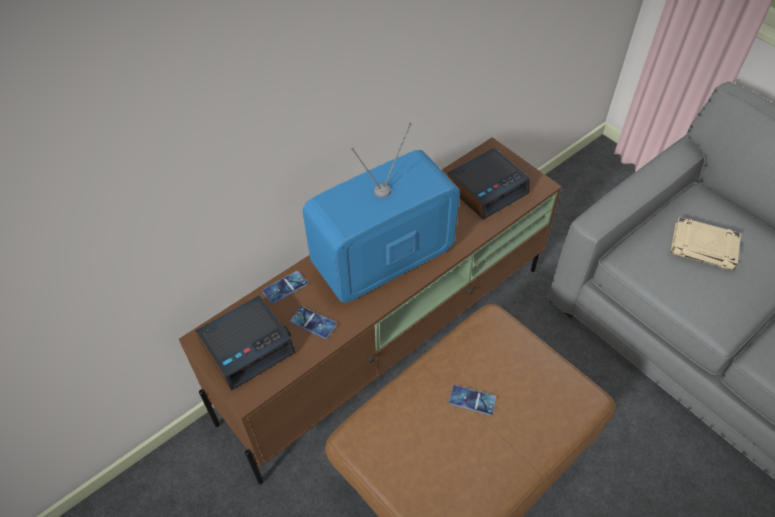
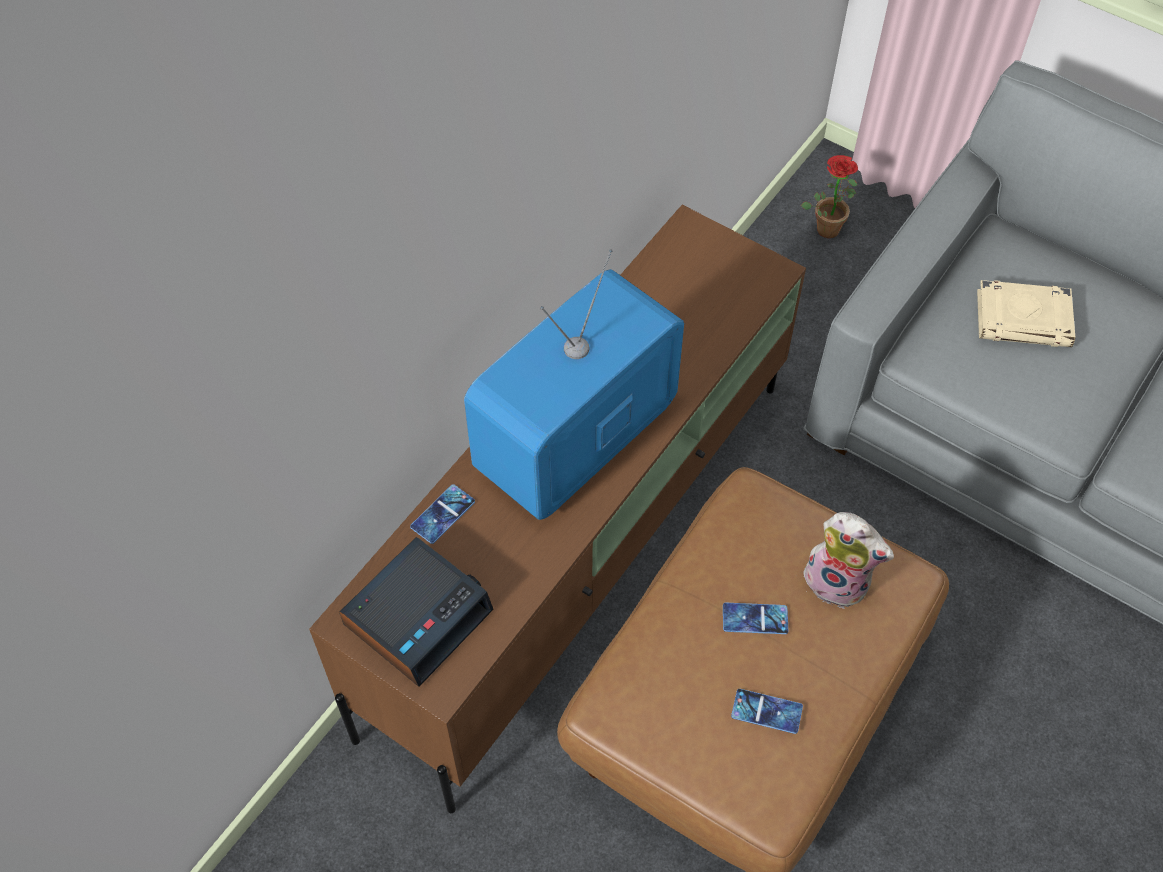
camera: 15 degrees left, 5 degrees up
(313, 322) = (504, 559): phone -> phone (766, 711)
(486, 189) = (697, 293): alarm clock -> none
(536, 388) = (839, 581): none -> plush toy
(593, 182) = (827, 225): none -> potted plant

